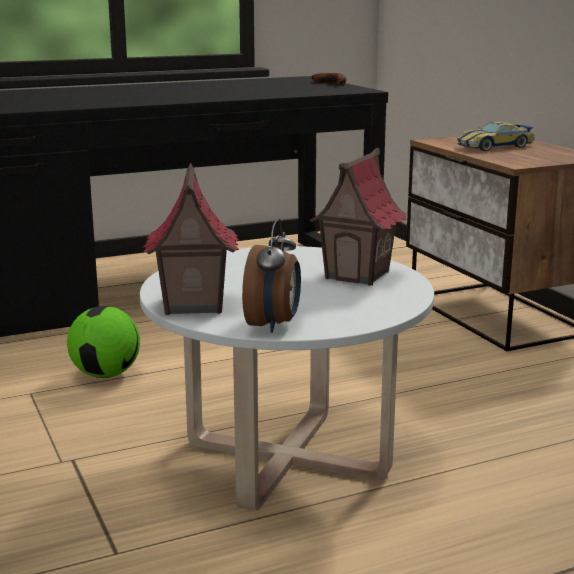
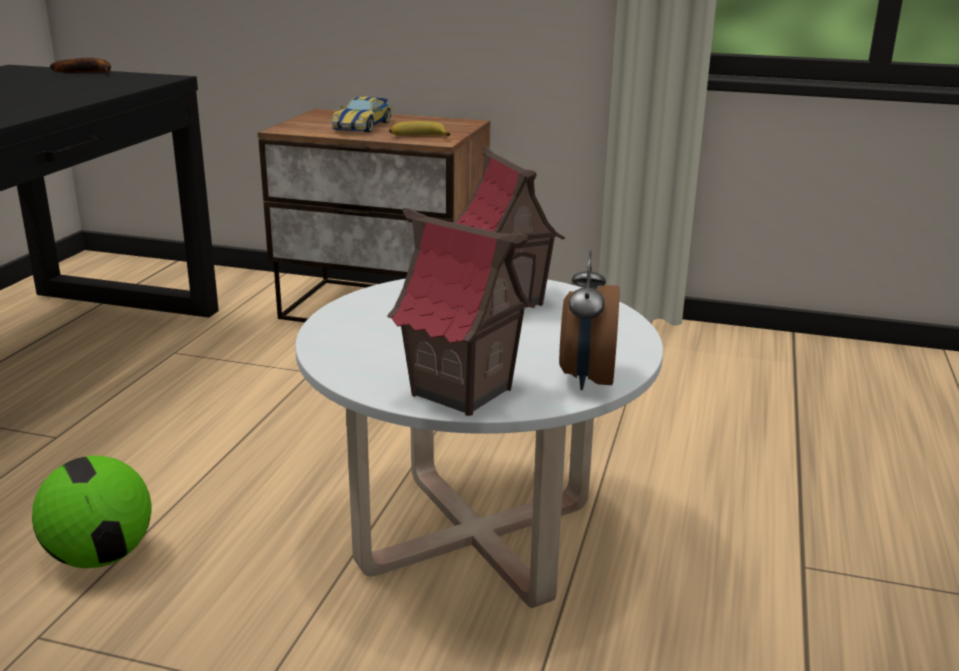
camera: 50 degrees left, 5 degrees up
(274, 325) = (585, 379): alarm clock -> alarm clock turned 135 degrees counterclockwise
(511, 159) = (418, 137): none -> banana

